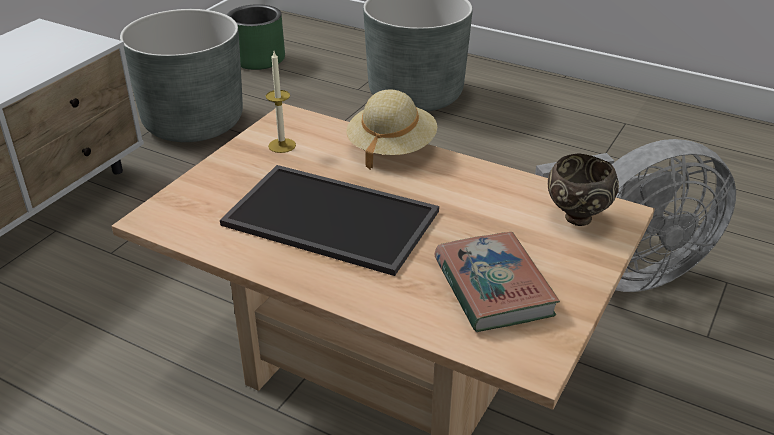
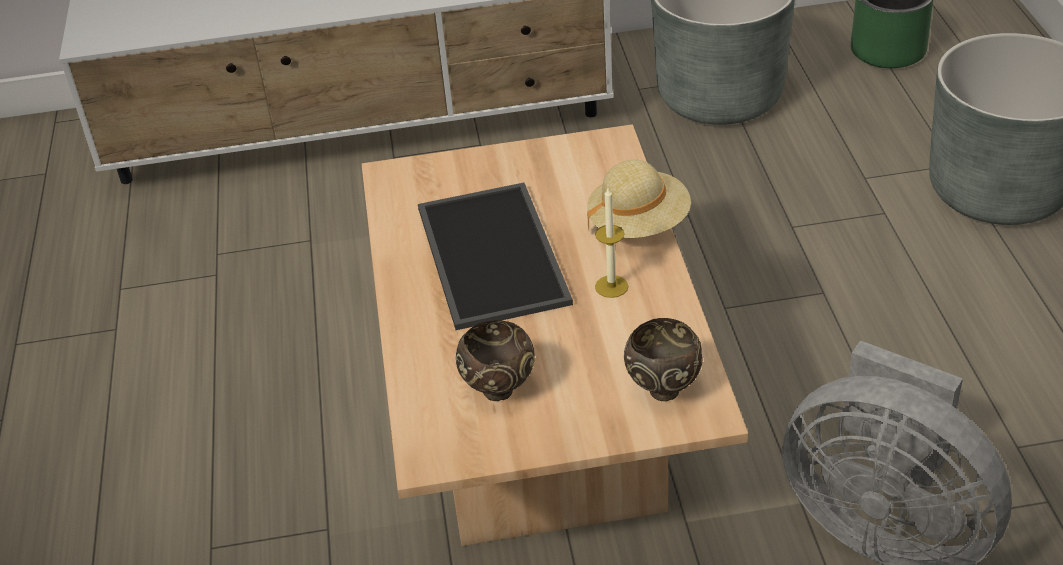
camera: 55 degrees right, 5 degrees up
(282, 145) = (563, 167): candle -> candle (611, 286)
(493, 287) = (500, 390): book -> brown bowl

